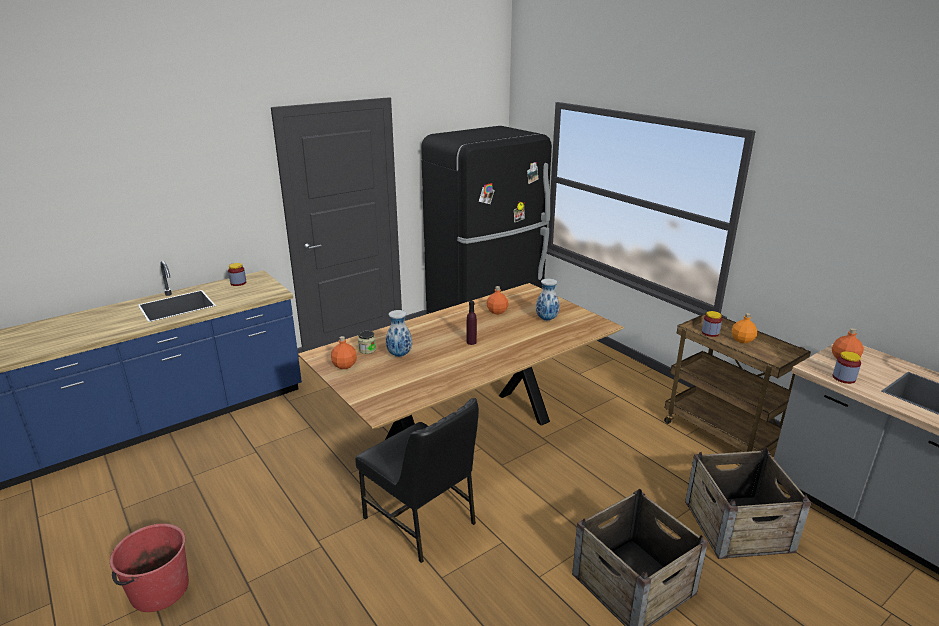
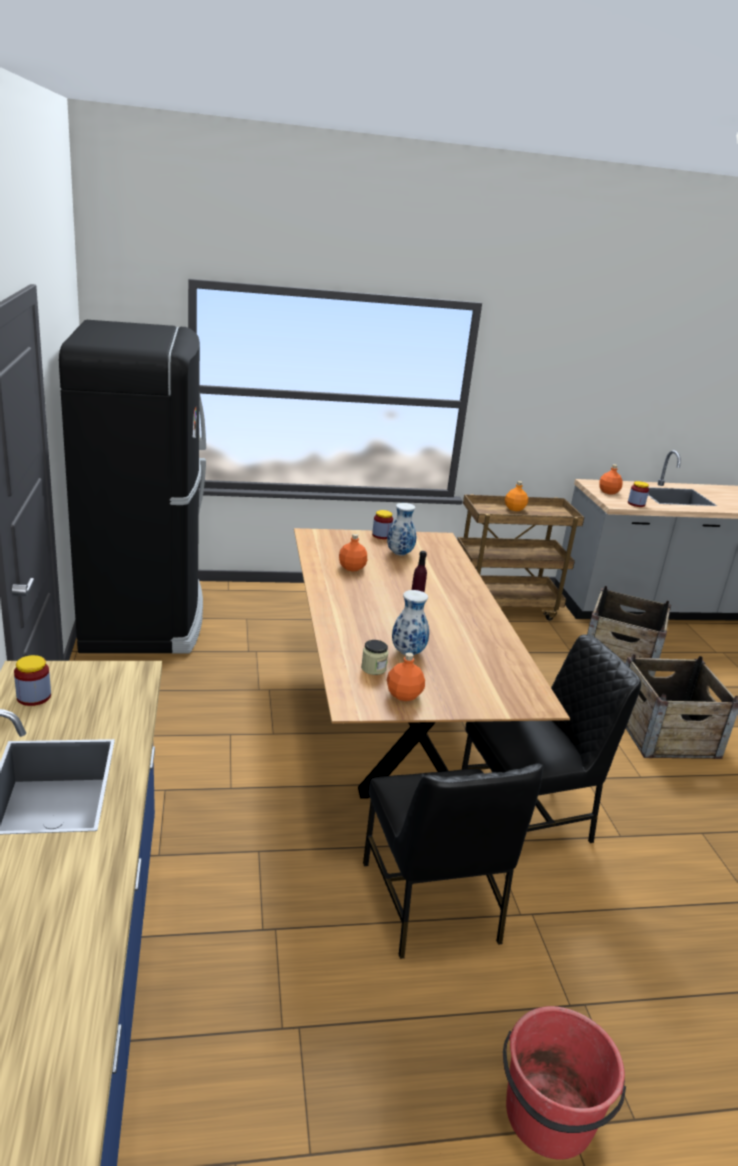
camera: 65 degrees left, 0 degrees up
(306, 499) = (432, 903): none -> black chair
(710, 333) = (491, 512): jar -> jar (381, 535)

